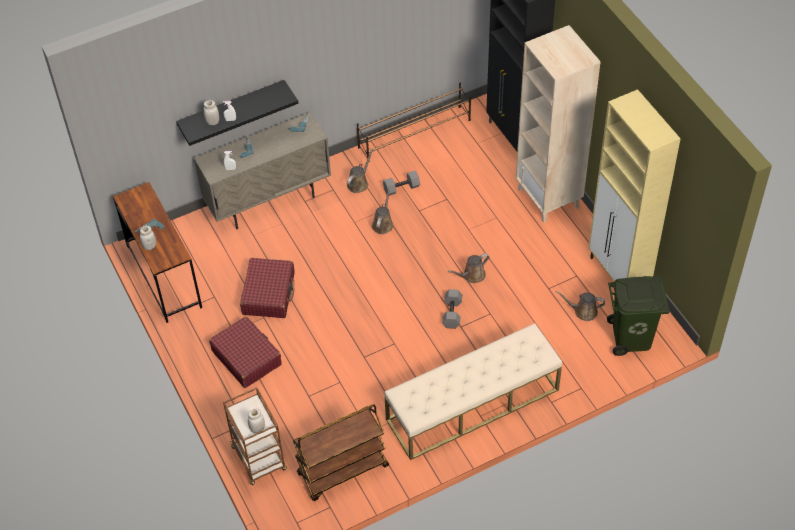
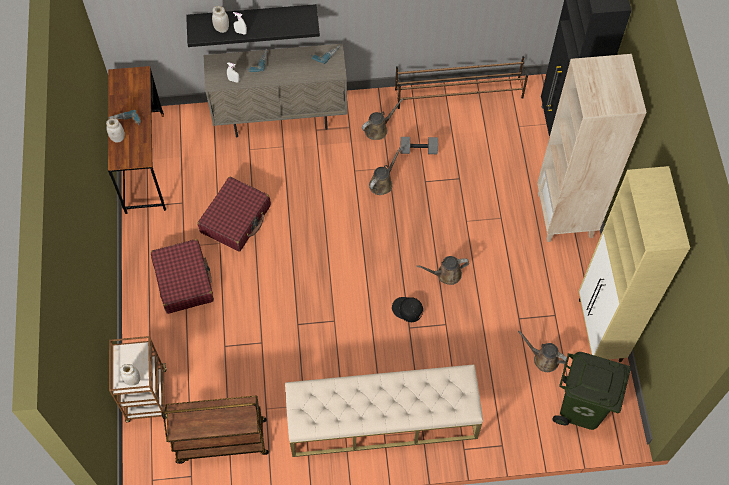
camera: 20 degrees right, 10 degrees up
(452, 314) = (407, 310): grey dumbbell -> black cap

